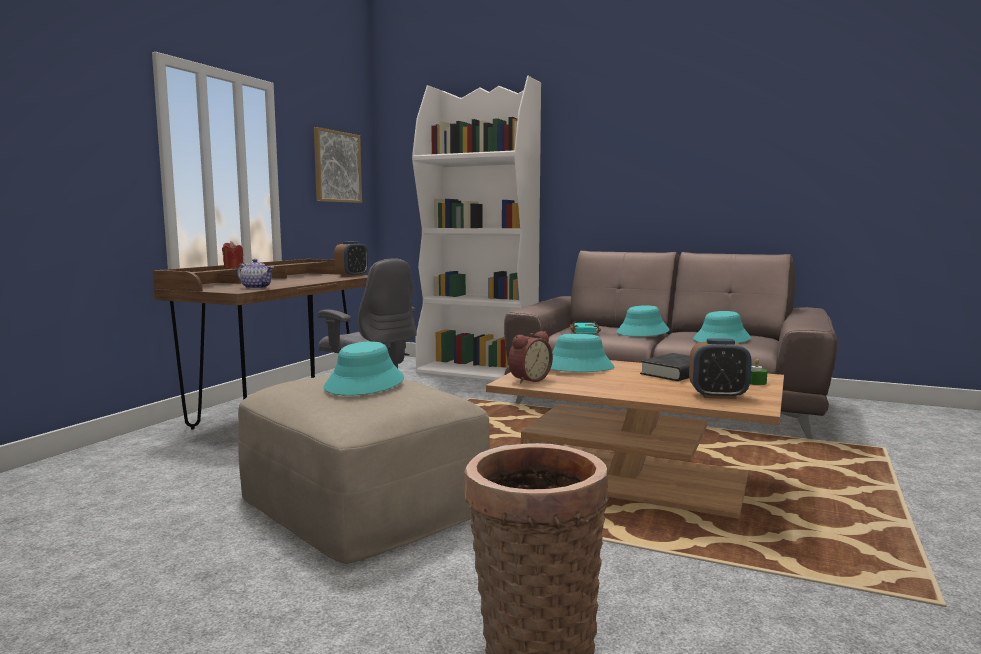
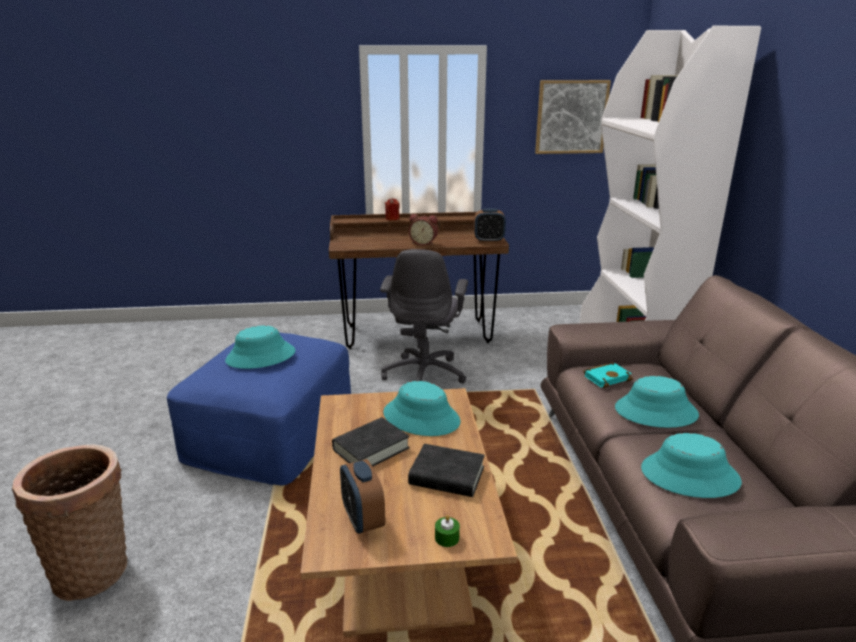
camera: 60 degrees right, 15 degrees up
(257, 287) = (365, 244): teapot -> none
(361, 502) = (270, 431): beige ottoman -> blue ottoman
(528, 379) = (351, 407): alarm clock -> alarm clock (423, 243)
(612, 383) = (371, 449): none -> black book

